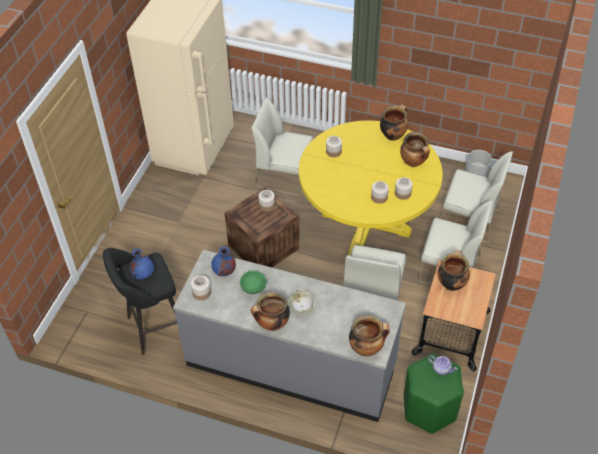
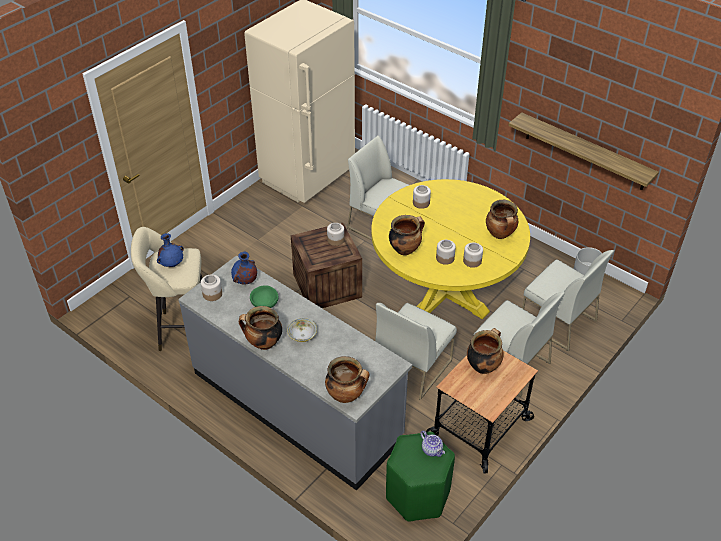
camera: 20 degrees right, 5 degrees down
(153, 329) = (182, 330): black stool -> beige stool
(393, 135) = (492, 203): cooking pot -> cooking pot (405, 249)
(461, 71) = (585, 151): none -> shelf

